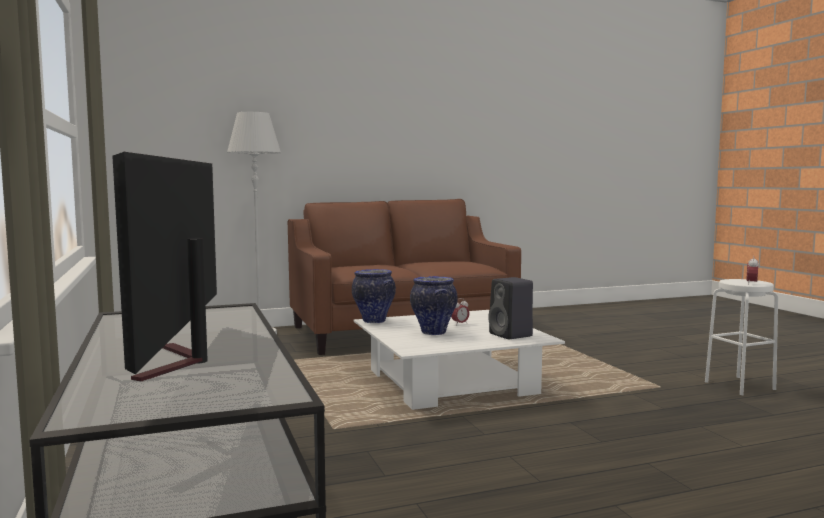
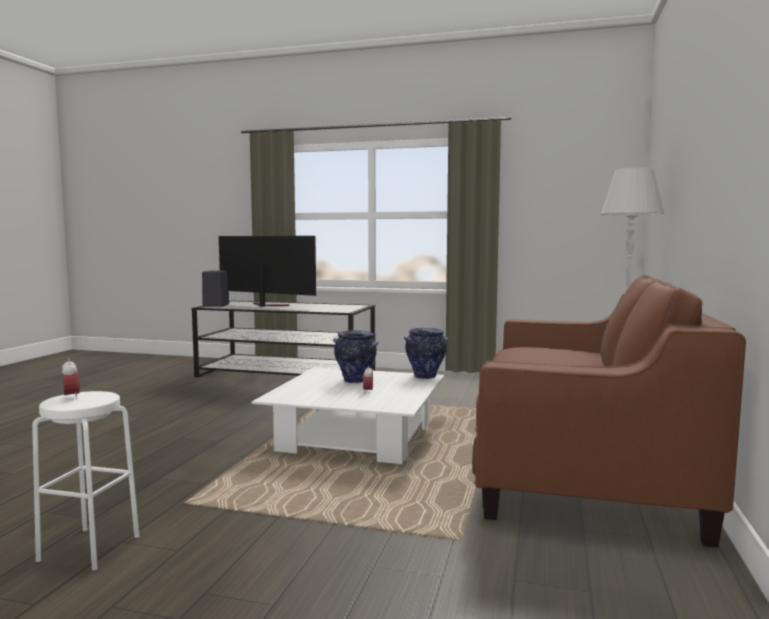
camera: 125 degrees right, 0 degrees up
(511, 335) = (301, 394): black speaker -> black speaker (215, 305)

